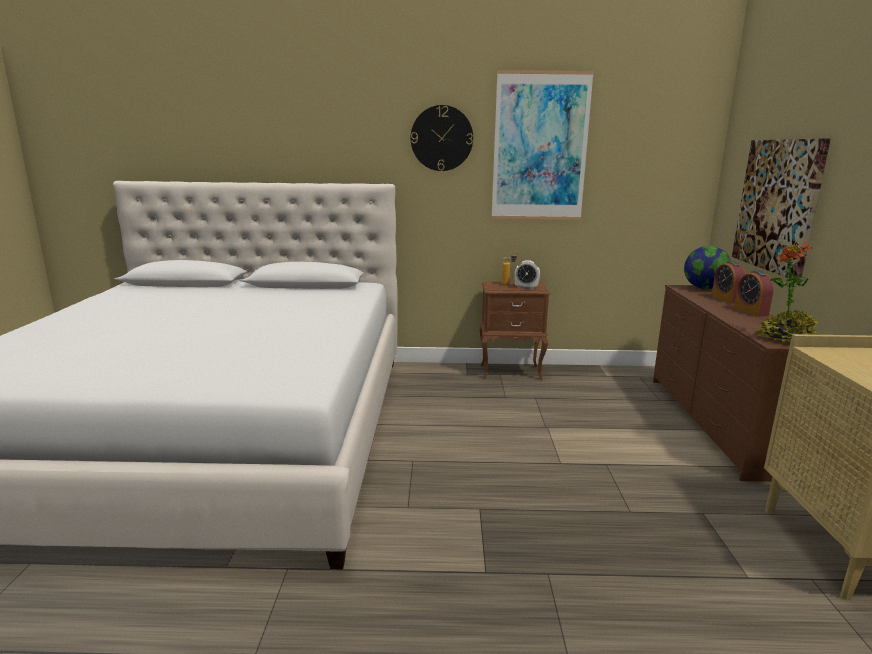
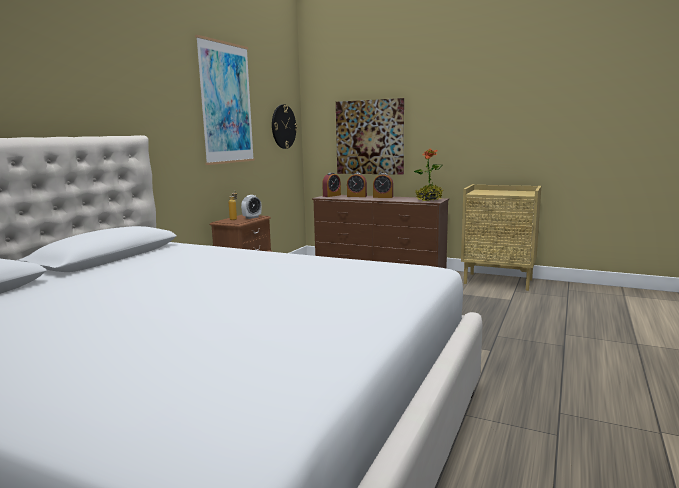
camera: 65 degrees left, 5 degrees down
(441, 138) = (165, 91): wall clock -> wall clock (283, 126)
(704, 288) = (331, 195): globe -> alarm clock

